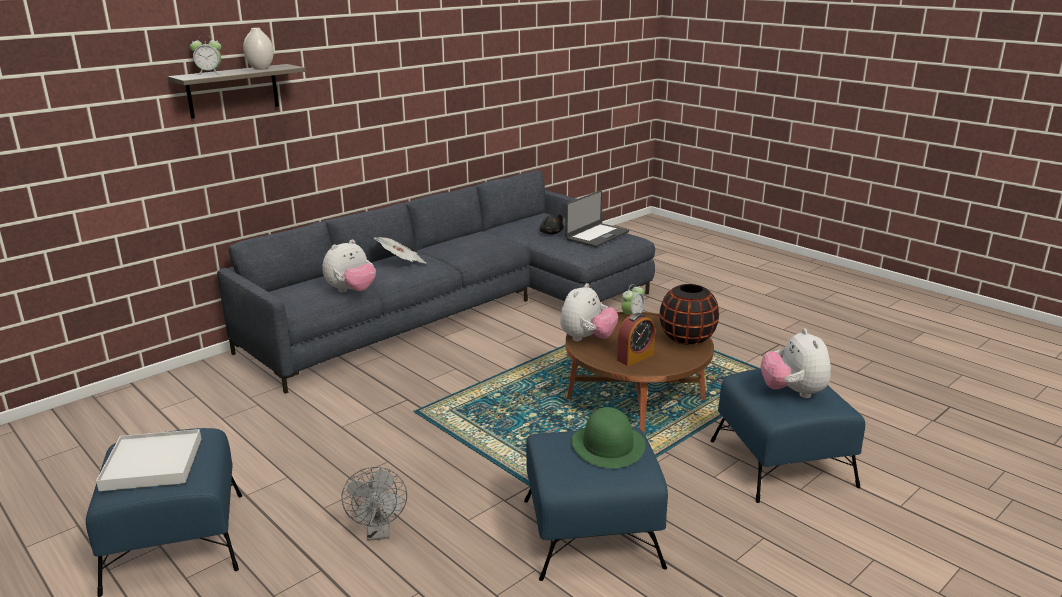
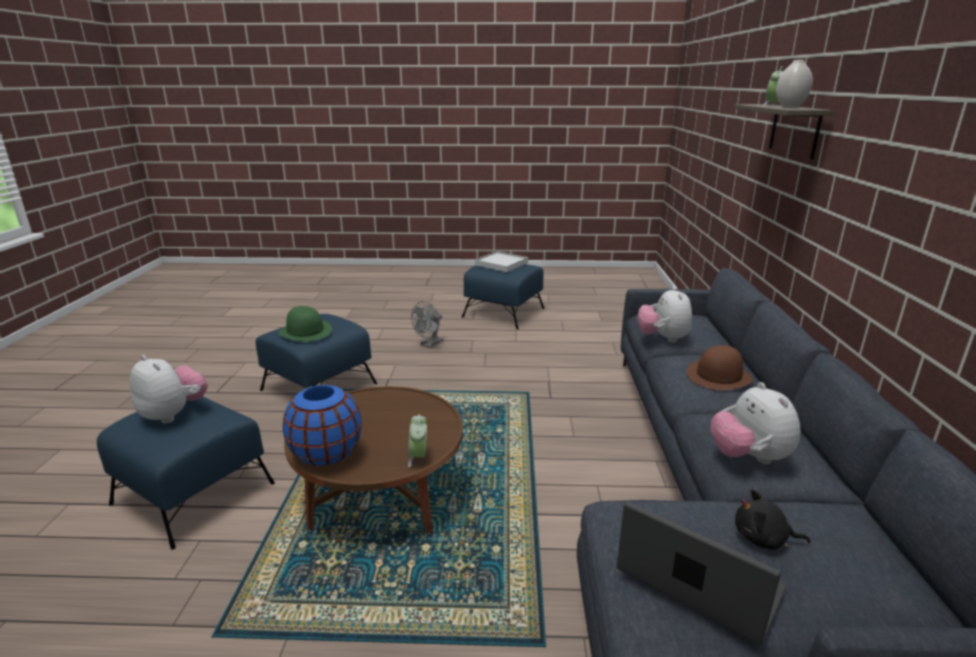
camera: 135 degrees right, 0 degrees up
(379, 532) = (429, 344): grey fan -> grey fan turned 90 degrees counterclockwise
(402, 263) = (718, 376): newspaper -> brown hat
(587, 339) = (428, 410): plush toy -> plush toy (748, 457)
(596, 235) = (698, 582): laptop -> laptop turned 135 degrees clockwise
(635, 357) = (361, 412): alarm clock -> none
(687, 339) = (326, 454): black vase -> blue vase

